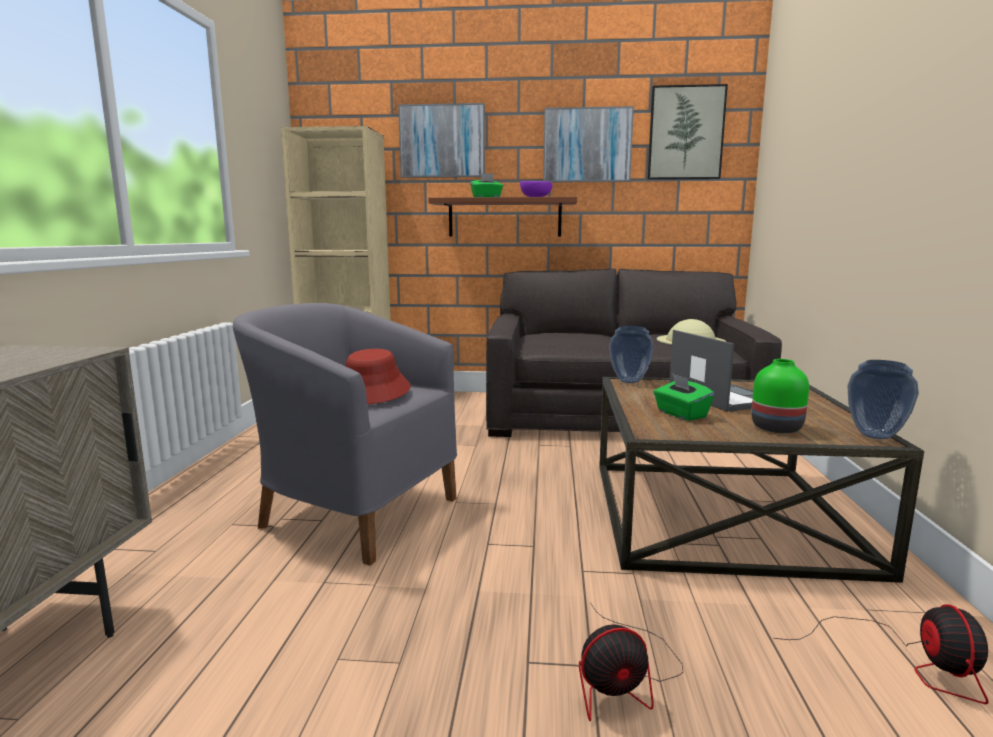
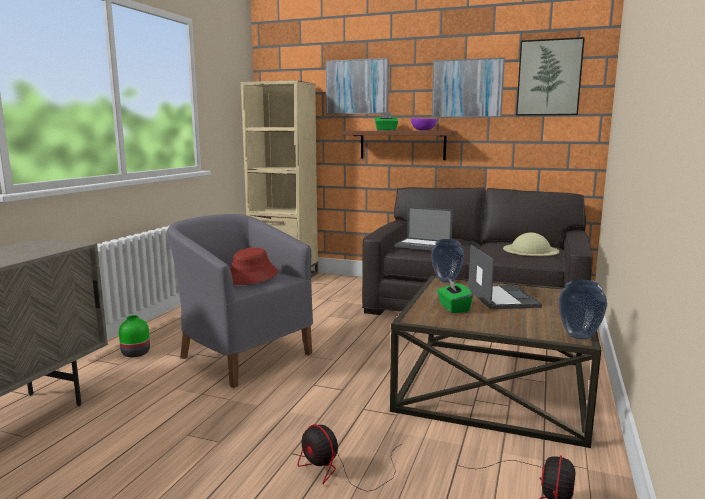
camera: 15 degrees right, 0 degrees up
(560, 342) = (424, 245): none -> laptop
(623, 679) = (341, 471): fan -> fan turned 45 degrees clockwise
(775, 427) = (510, 323): green vase -> green vase (136, 353)

